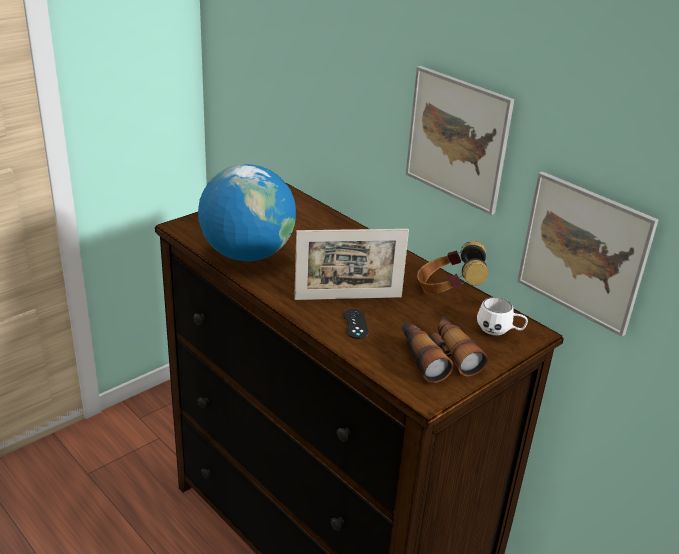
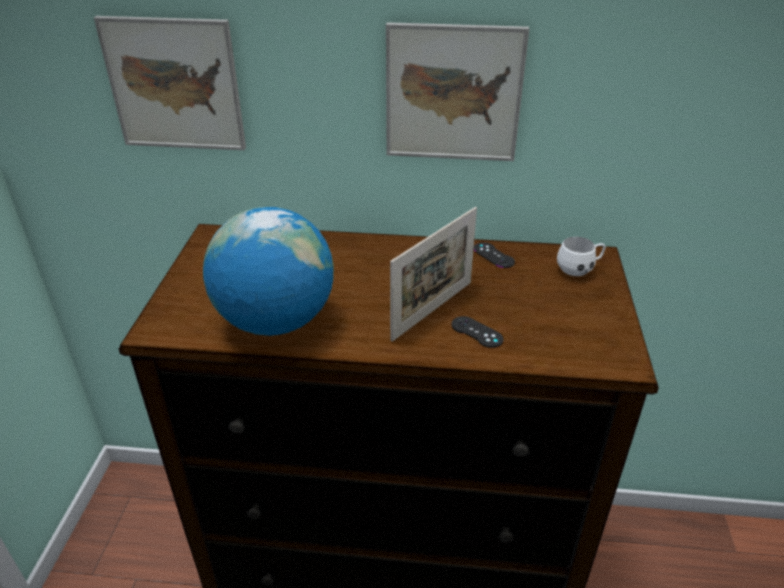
camera: 40 degrees left, 5 degrees up
(437, 356) = (577, 320): binoculars -> none
(448, 291) = (493, 255): headphones -> black game controller
(583, 252) = (627, 160): picture -> picture (175, 85)

